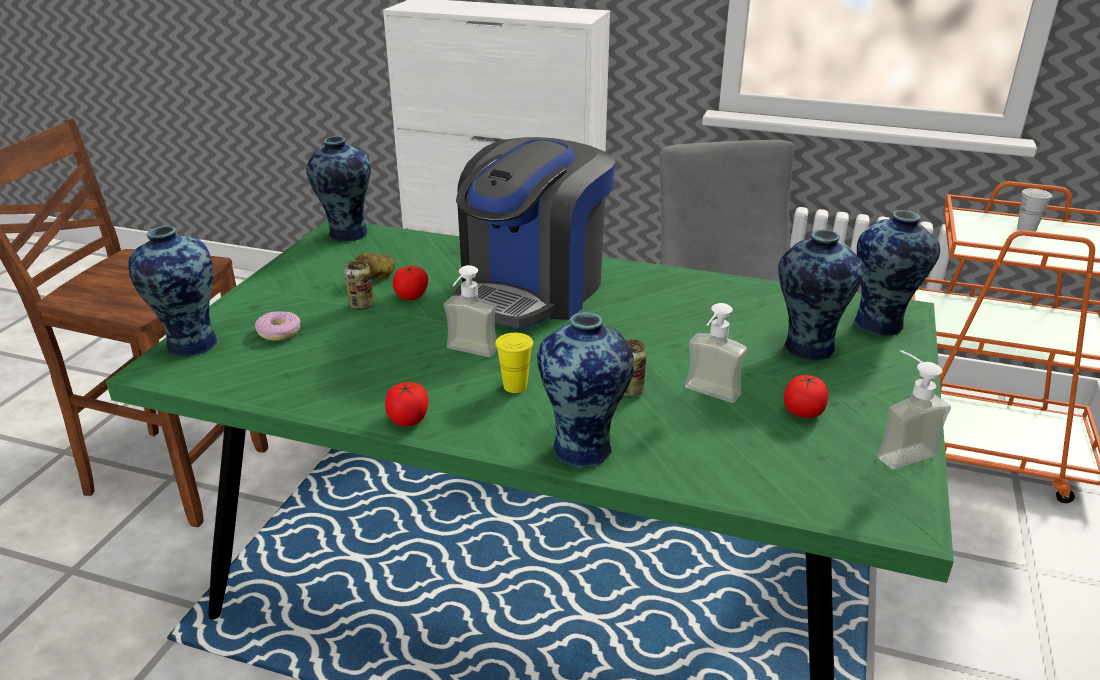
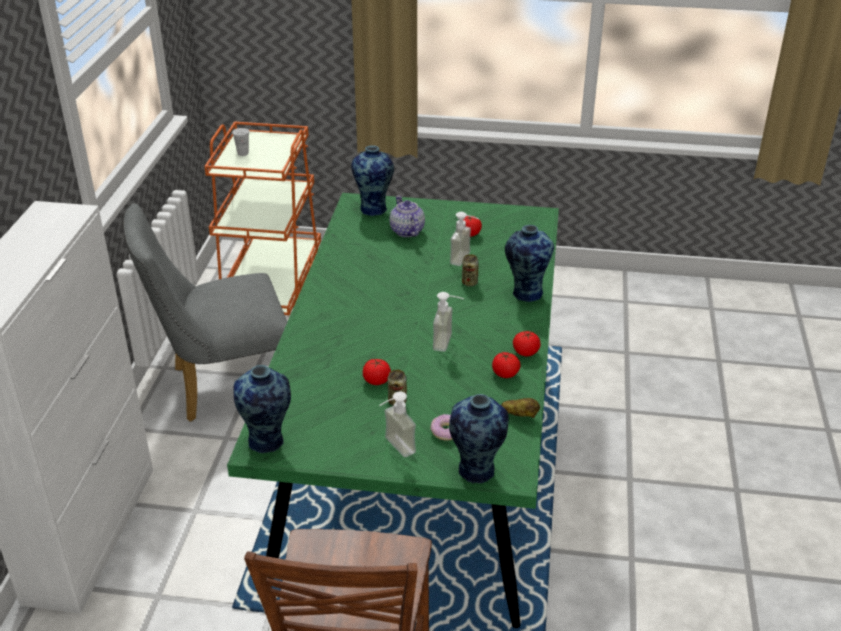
camera: 100 degrees left, 5 degrees up
(365, 392) = (505, 374): none -> tomato
(377, 277) = (350, 404): potato -> potato (520, 415)
(515, 386) = (478, 320): yellow cup -> none
(532, 290) = (356, 328): coffee machine -> none
(806, 348) = (406, 231): vase -> teapot
(898, 449) = (490, 213): soap dispenser -> soap dispenser (393, 448)

